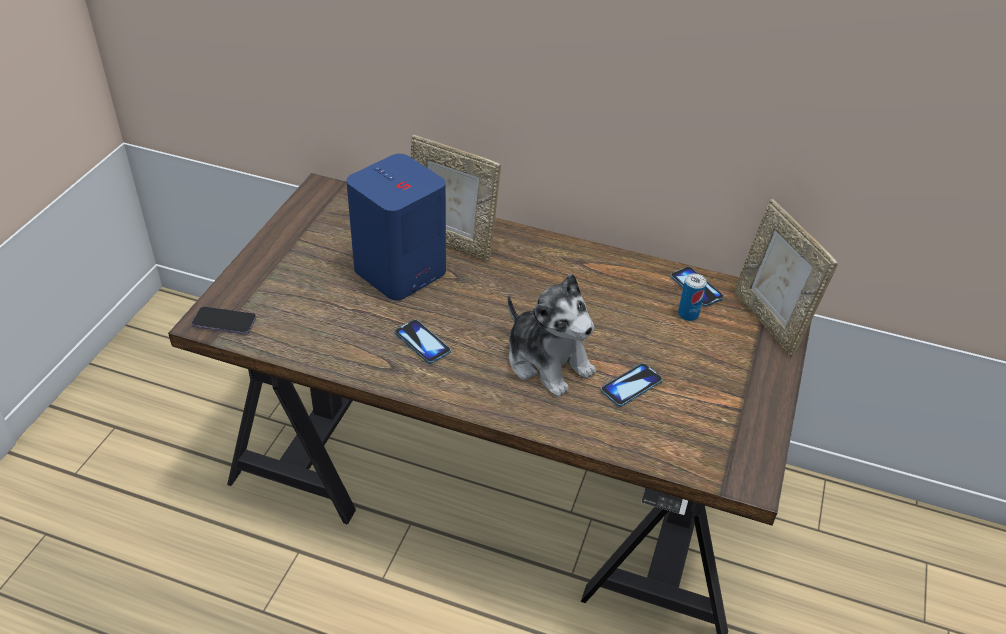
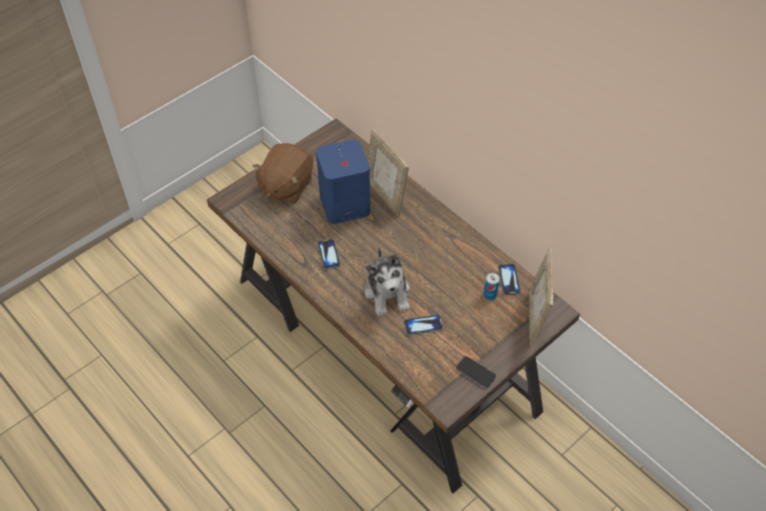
camera: 30 degrees right, 10 degrees up
(224, 322) = (236, 203): phone -> phone (475, 373)
(291, 275) = (286, 186): none -> brown plush toy

